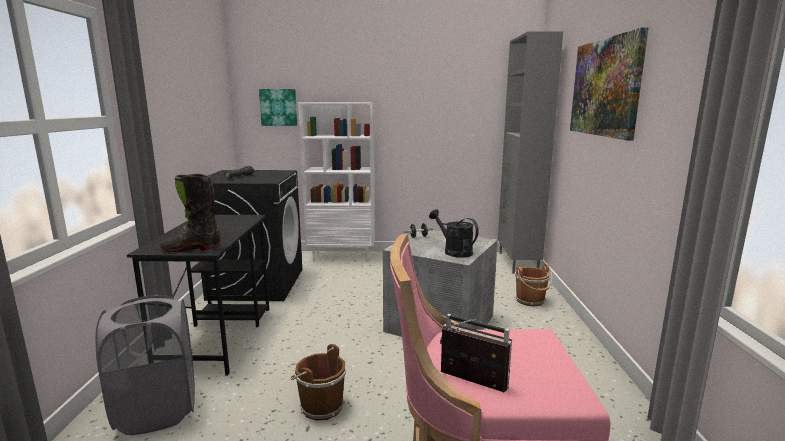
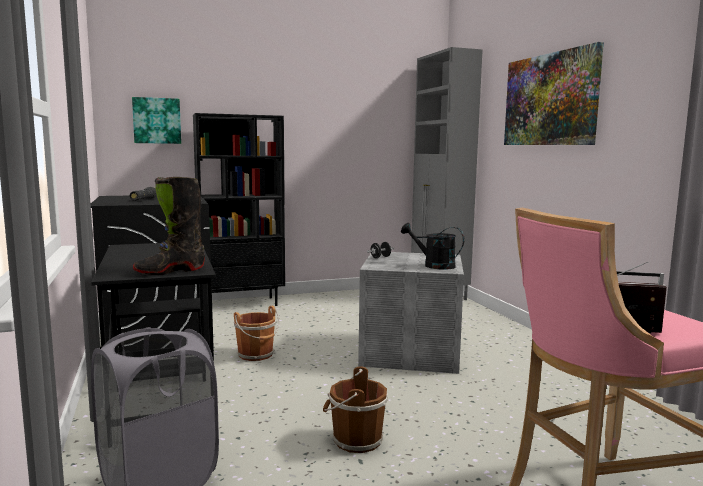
camera: 20 degrees left, 5 degrees down
(342, 257) = (242, 304): white bookcase -> black bookcase
(531, 301) = (480, 323): brown bucket -> brown bucket (256, 355)

